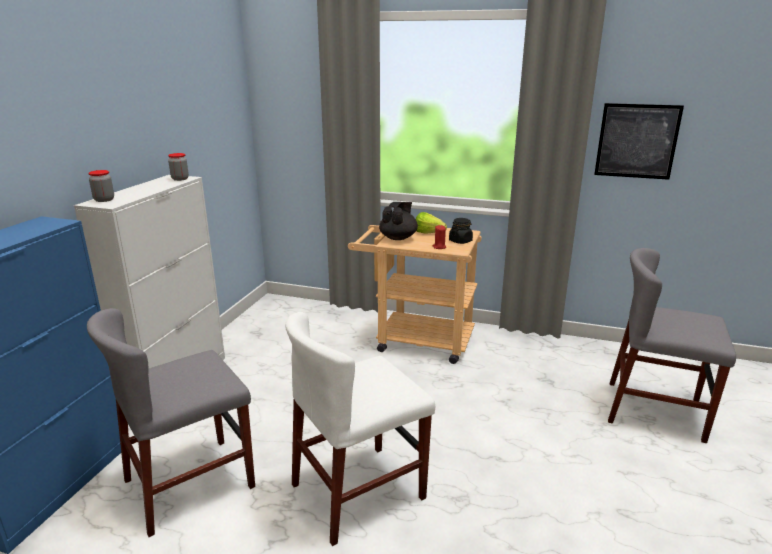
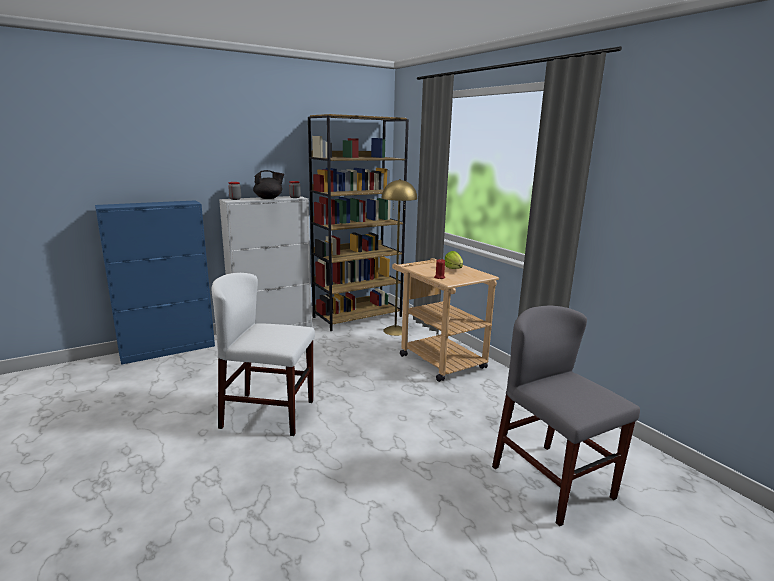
camera: 40 degrees right, 5 degrees down
(190, 483) = (210, 372): grey chair -> none
(260, 323) = (358, 316): none -> brown bookcase
(328, 325) = (395, 330): none -> yellow floor lamp
(398, 238) = (425, 266): black teapot -> black teapot (269, 198)
(460, 241) = (464, 278): black jar -> none
(637, 141) = (640, 210): picture -> none

